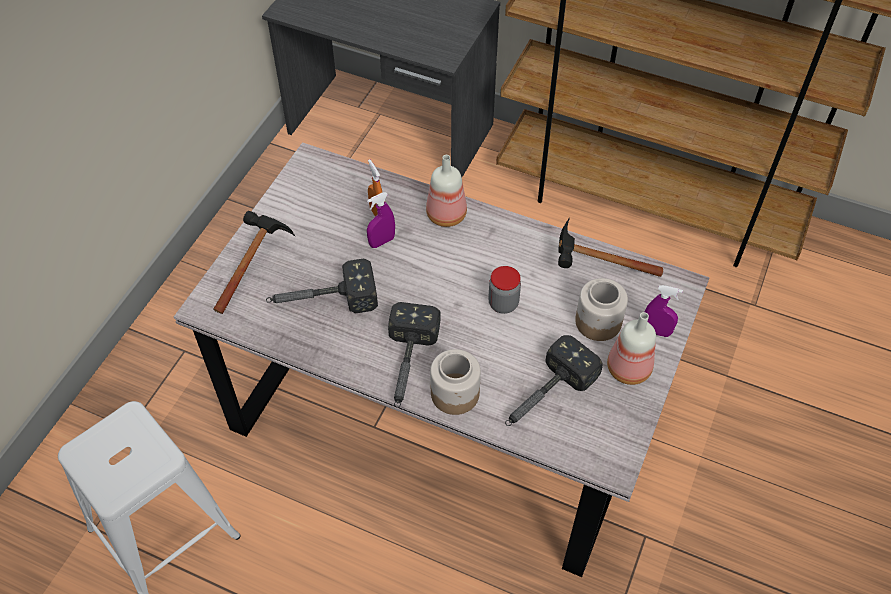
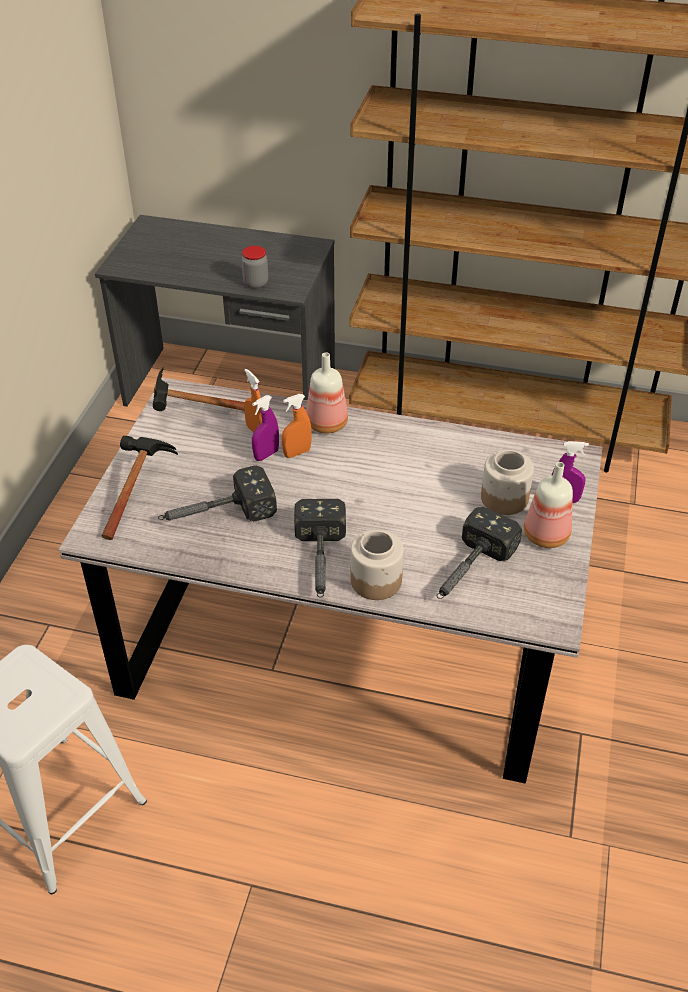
camera: 10 degrees left, 10 degrees down
(411, 243) = (297, 453): none -> orange spray bottle
(503, 303) = (405, 494): jar -> jar (256, 283)
(593, 267) = (486, 452): hammer -> hammer (193, 413)

